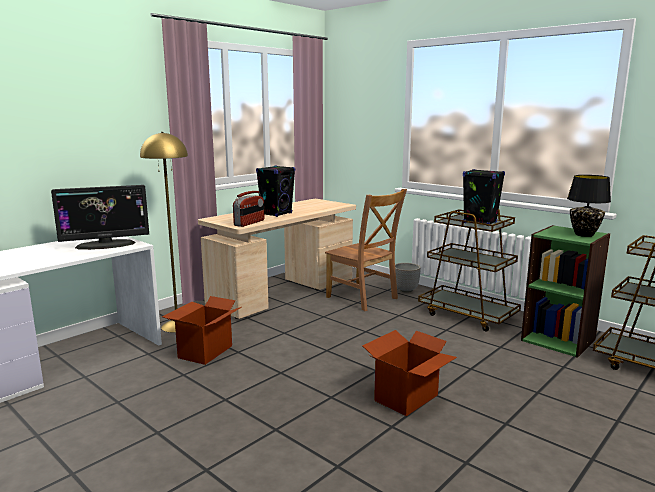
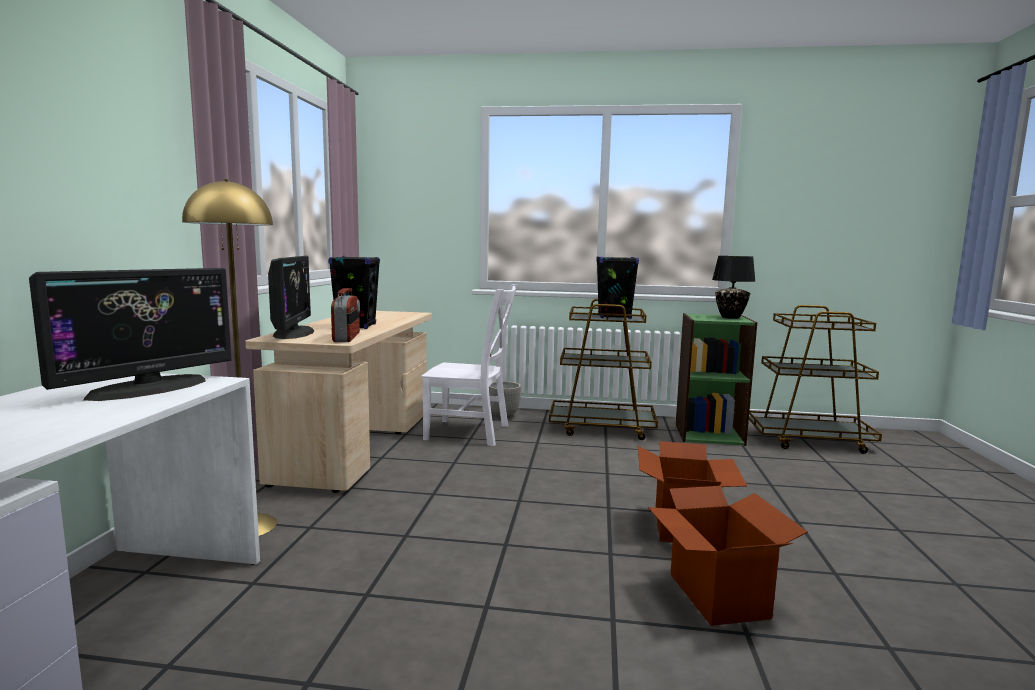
camera: 35 degrees left, 5 degrees down
(204, 352) = (352, 550): cardboard box -> cardboard box (716, 596)
(231, 216) = (293, 333): none -> monitor
(363, 298) = (471, 433): brown chair -> white chair

